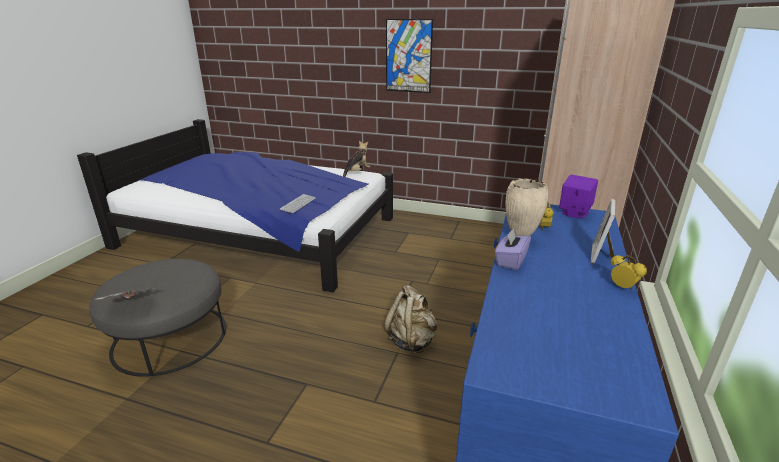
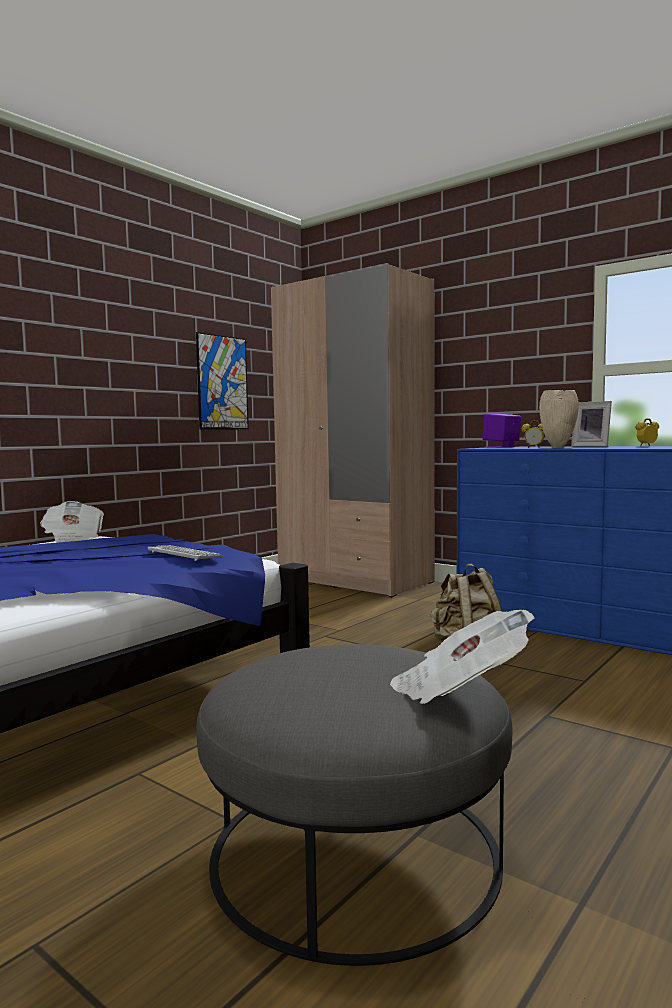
camera: 70 degrees left, 20 degrees down
(357, 172) = (73, 539): plush toy -> newspaper
(408, 56) = (83, 340): picture -> picture (222, 382)
(510, 261) = (605, 448): purple tissue box -> none

